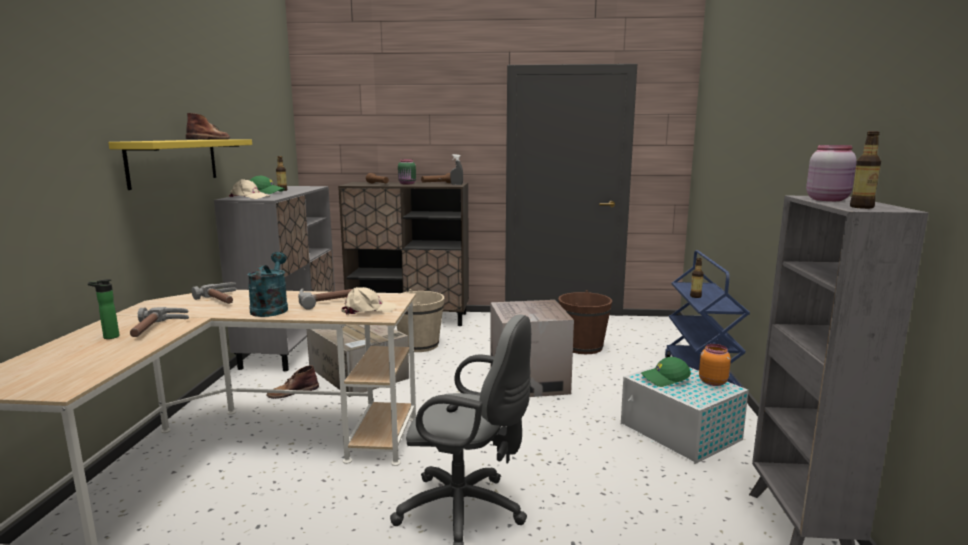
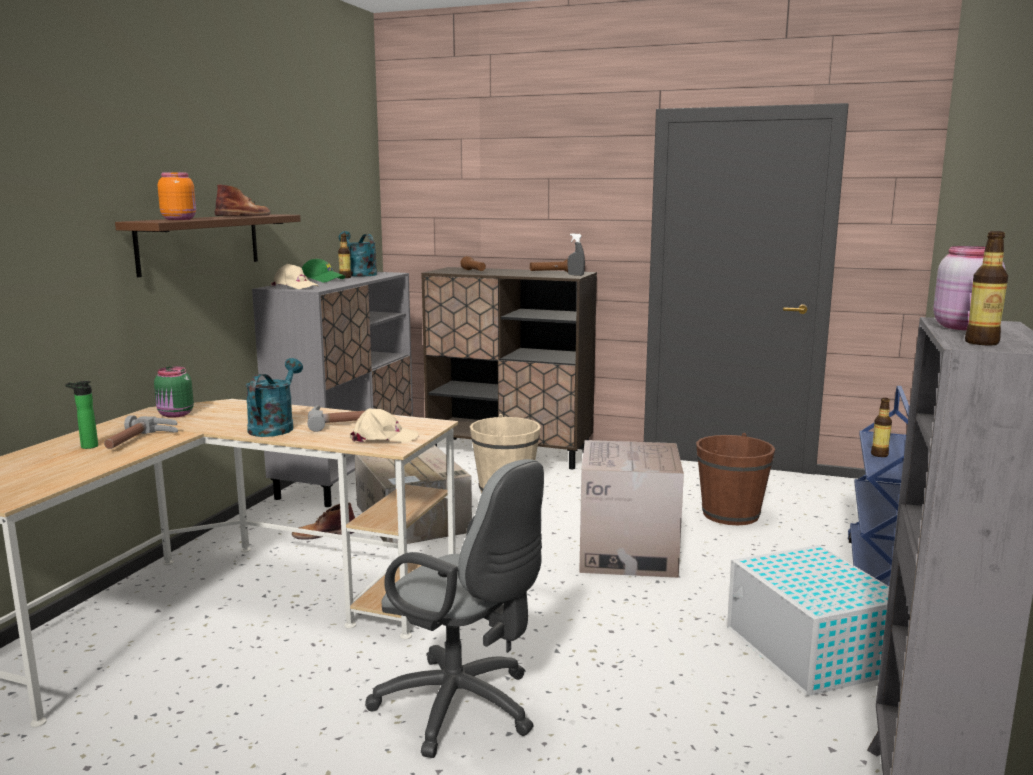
camera: 15 degrees right, 0 degrees up
(174, 161) = (200, 243): yellow shelf -> brown shelf
(224, 299) = (232, 412): hammer -> none
(290, 188) = (359, 274): none -> turquoise watering can
(407, 184) = (512, 272): green jar -> green jar (175, 415)
(665, 379) = (790, 570): green cap -> none
(712, 382) = (860, 582): orange jar -> orange jar (179, 219)

